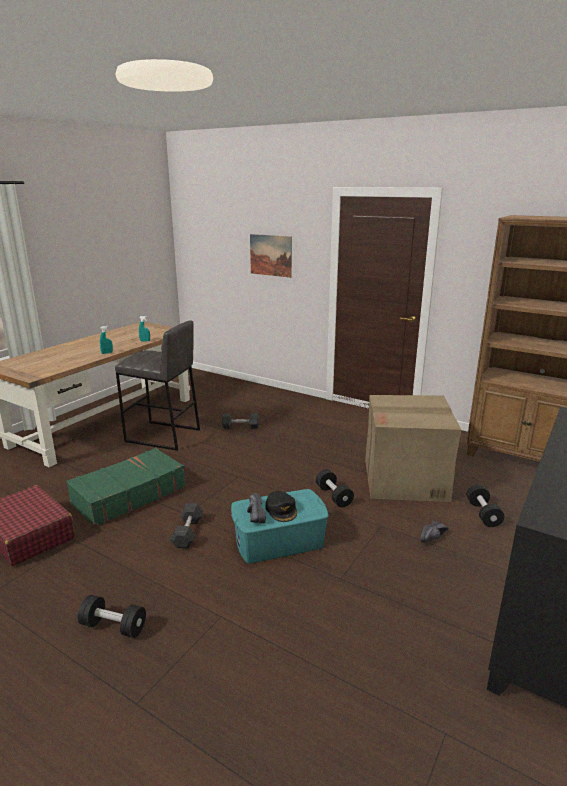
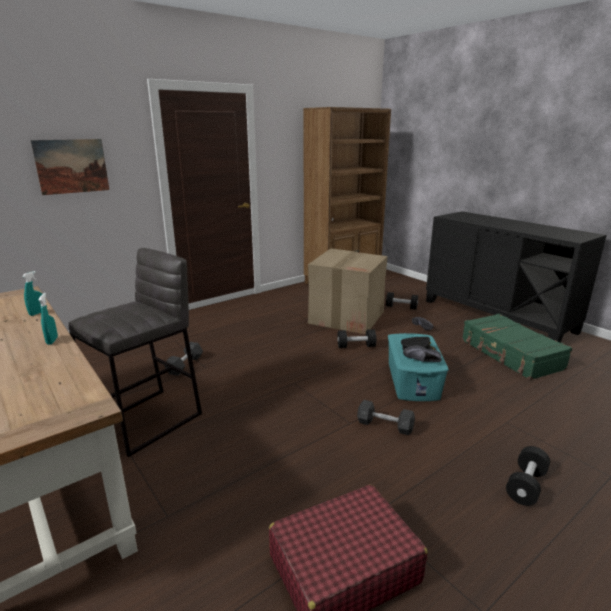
camera: 70 degrees left, 0 degrees up
(128, 495) = (287, 461): green suitcase -> green suitcase (510, 355)

